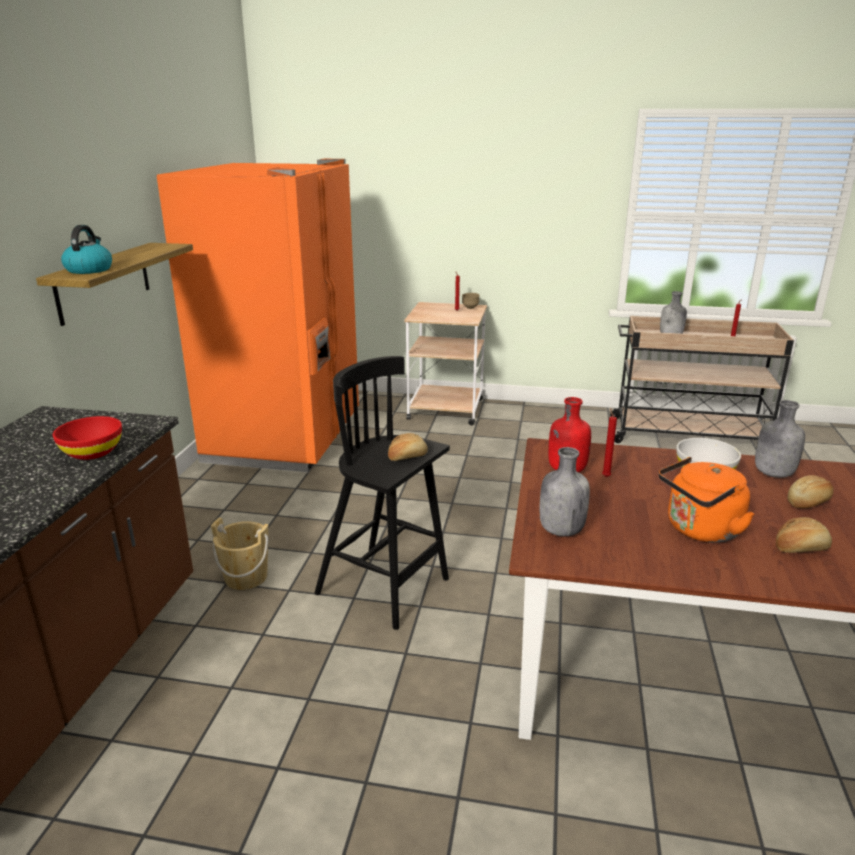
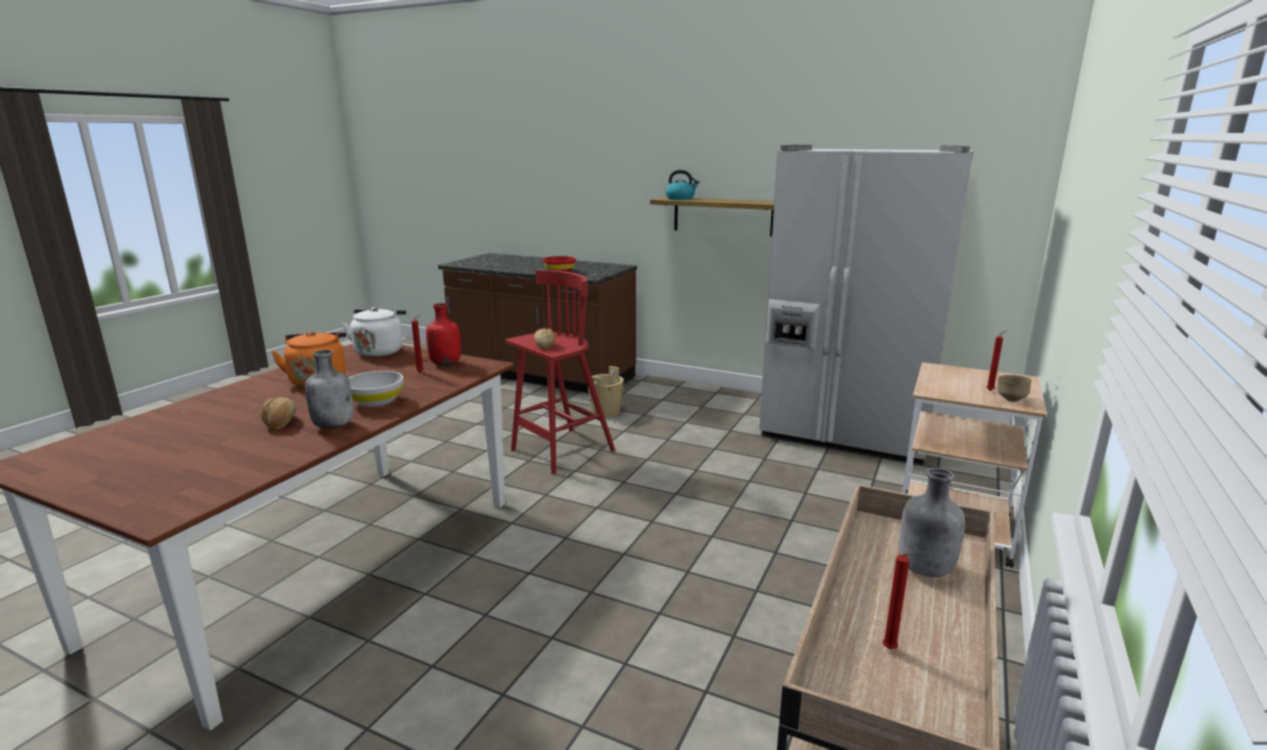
camera: 105 degrees right, 5 degrees down
(286, 435) = (848, 430): orange fridge -> white fridge
(386, 587) = (560, 451): black stool -> red stool
(560, 530) = (379, 351): grey bottle -> white kettle
(800, 548) = (251, 400): bread -> none

